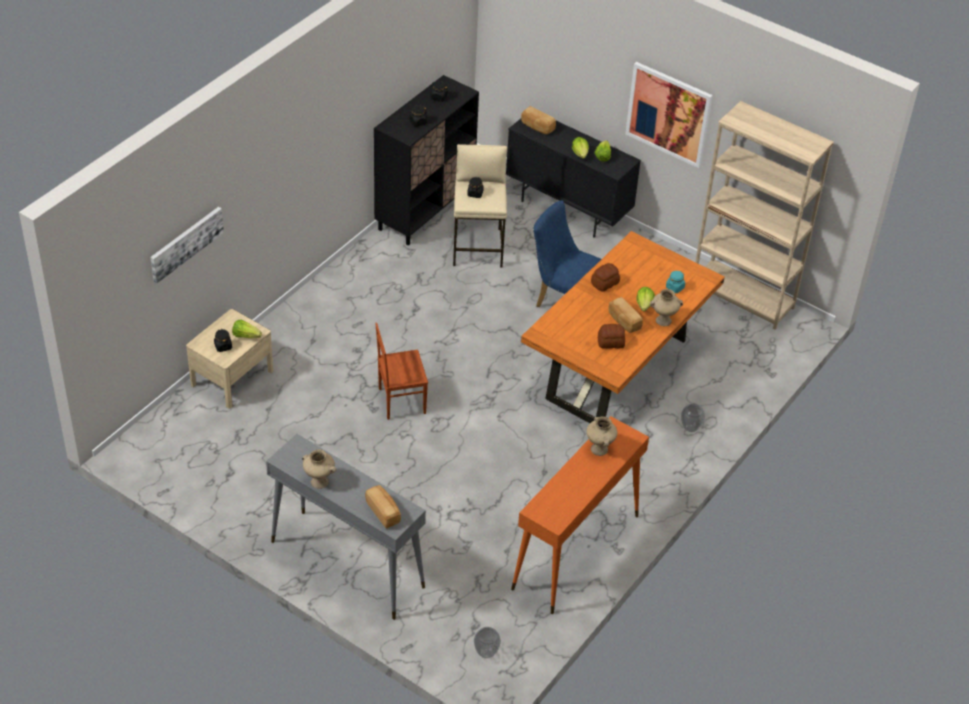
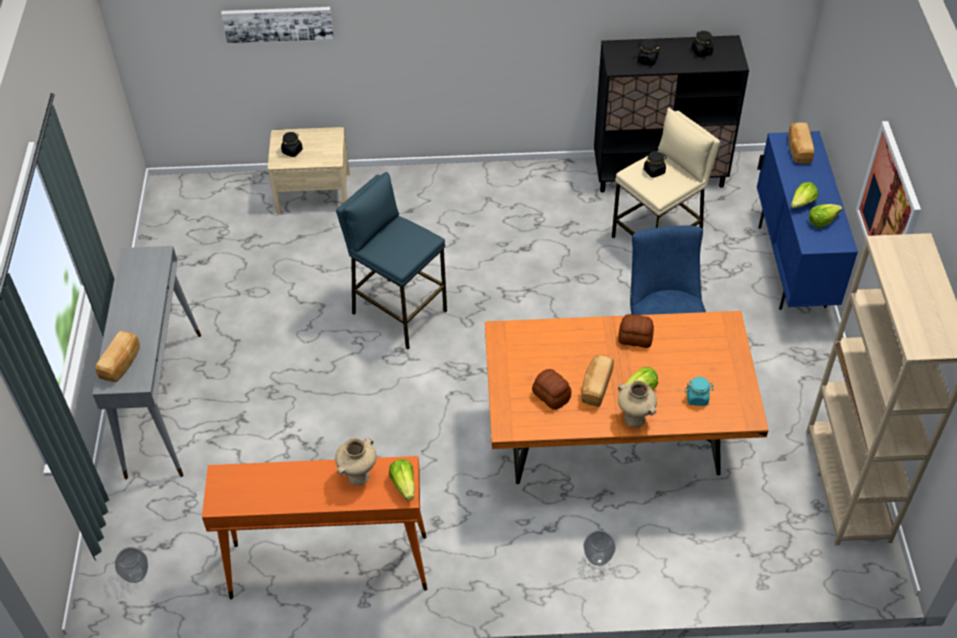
camera: 55 degrees right, 5 degrees up
(246, 336) = (319, 155): lettuce -> lettuce (404, 484)
(319, 482) = (123, 297): beige vase -> none
(401, 400) = (398, 312): brown chair -> blue stool
(567, 210) = (791, 267): black cabinet -> blue cabinet

